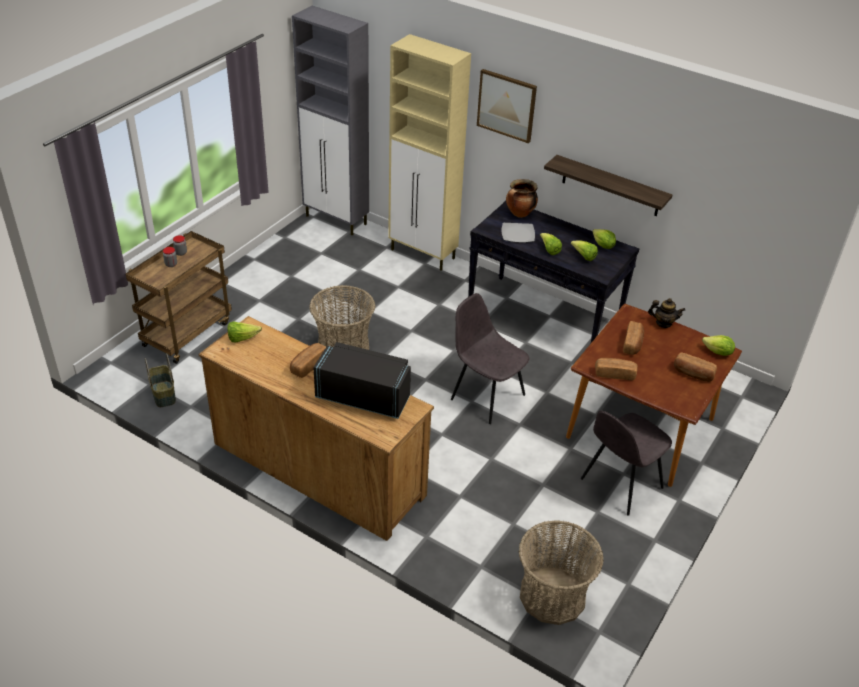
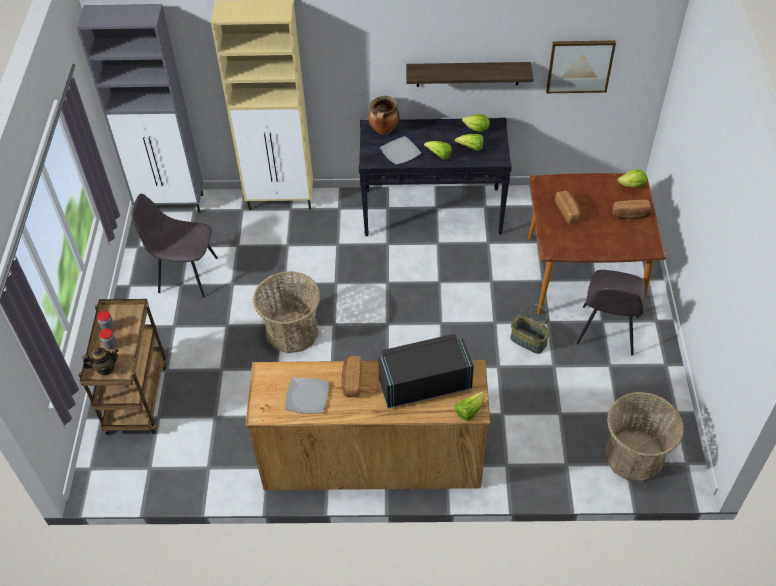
camera: 30 degrees left, 10 degrees up
(163, 394) = (171, 470): basket -> basket (528, 341)
(242, 338) = (269, 387): lettuce -> lettuce (469, 411)
(264, 358) = (307, 396): none -> plate
(486, 396) = (448, 311): grey chair -> grey chair (186, 275)
(506, 105) = (343, 36): picture -> picture (579, 66)
(614, 374) = (577, 247): bread -> none
(663, 323) = (574, 179): teapot -> teapot (105, 368)

